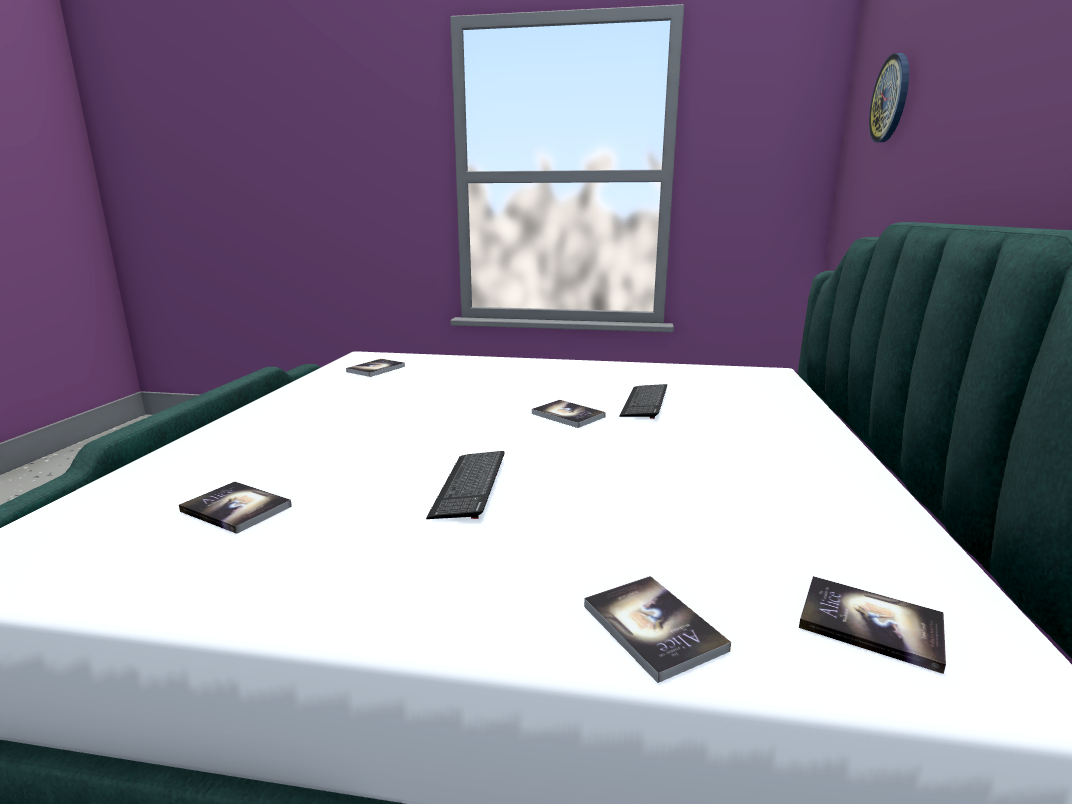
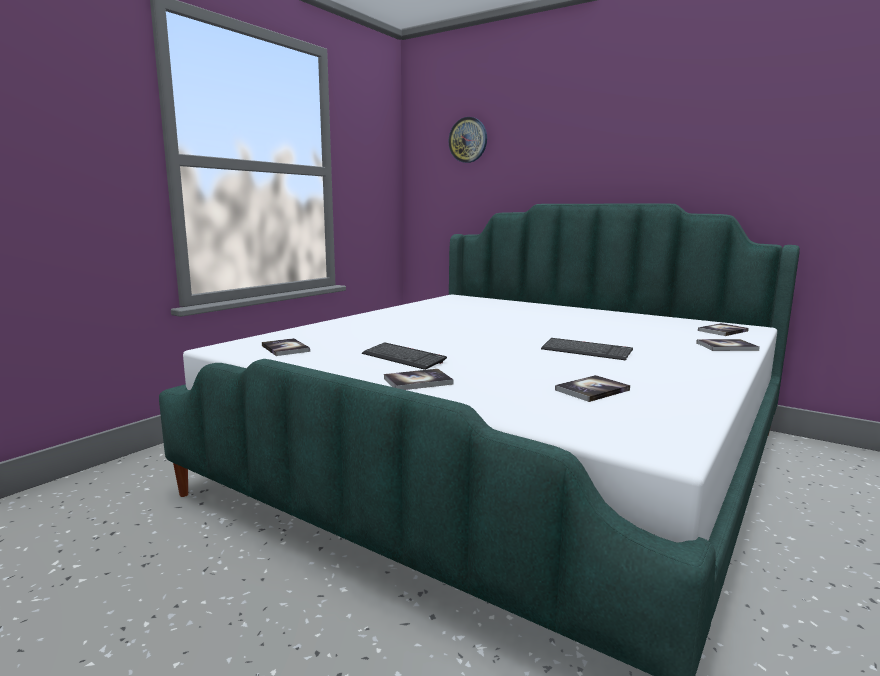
camera: 65 degrees left, 5 degrees down
(568, 415) = (487, 327): book -> book (418, 381)
(644, 402) = (481, 316): keyboard -> keyboard (403, 358)

